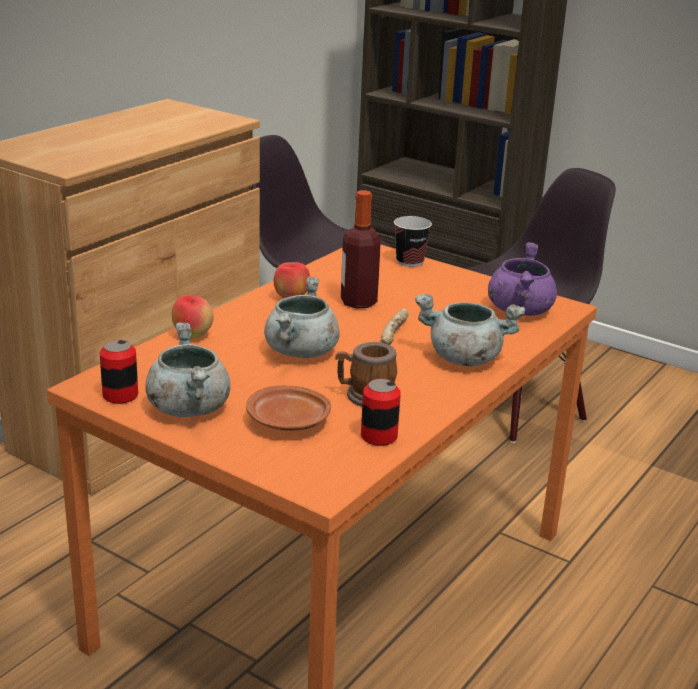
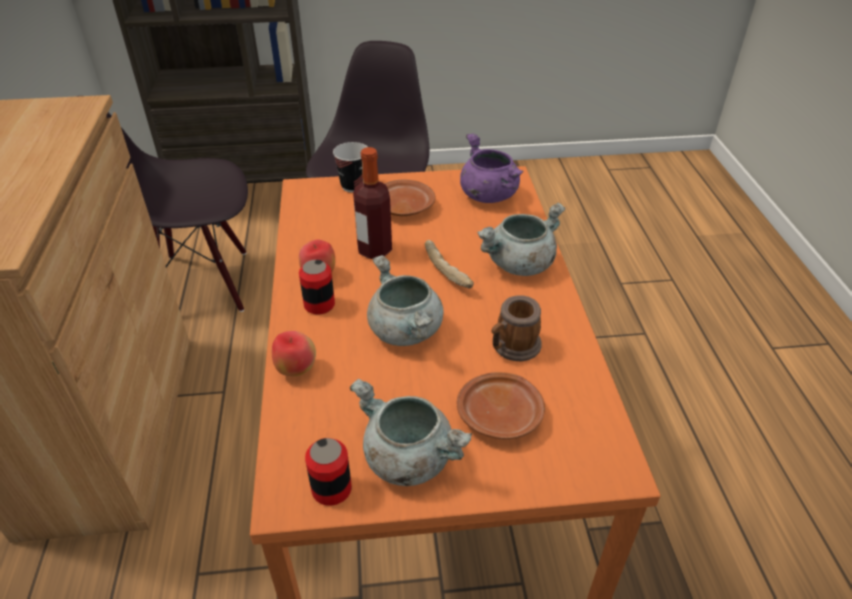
camera: 40 degrees left, 15 degrees up
(379, 436) = (576, 383): can -> can (319, 304)
(428, 288) = (403, 207): none -> brown plate

